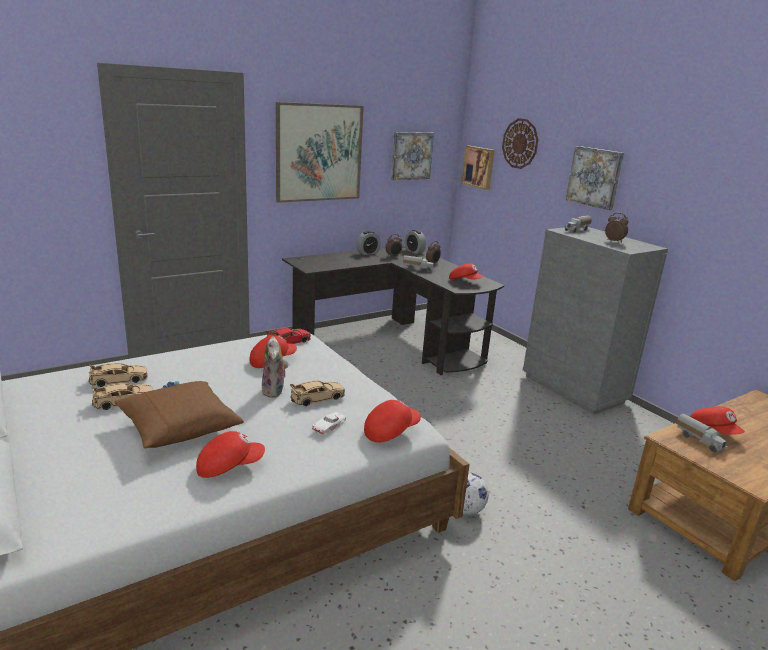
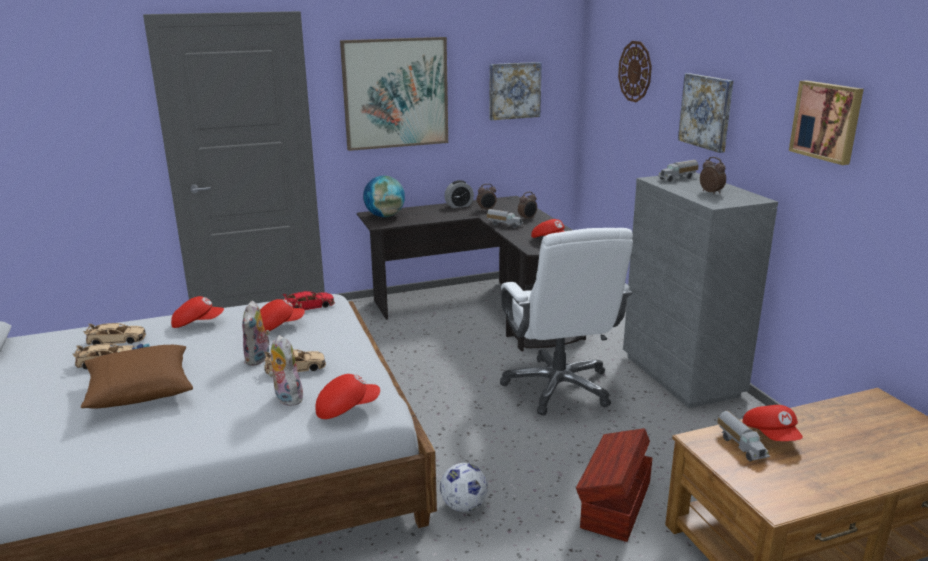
camera: 15 degrees right, 0 degrees up
(229, 466) = (161, 432): red cap -> red cap (197, 323)
(310, 261) = (385, 216): none -> globe
(329, 425) = (286, 398): white toy car -> plush toy
(414, 251) = (517, 203): alarm clock -> none
(479, 167) = (598, 100): picture -> picture (827, 121)
(487, 403) = (559, 387): none -> white office chair
(581, 496) = (614, 504): none -> brown storage box

